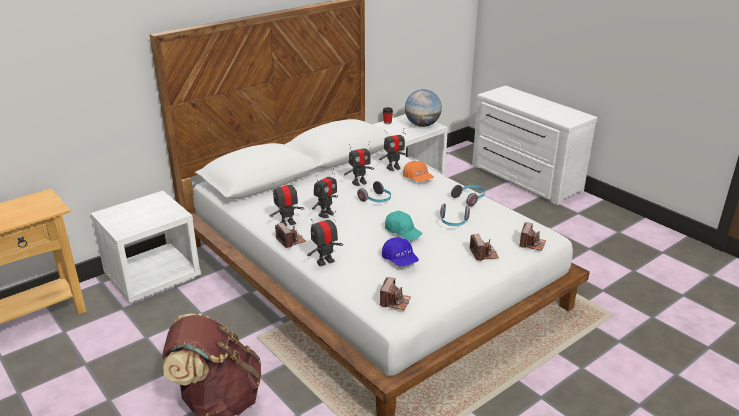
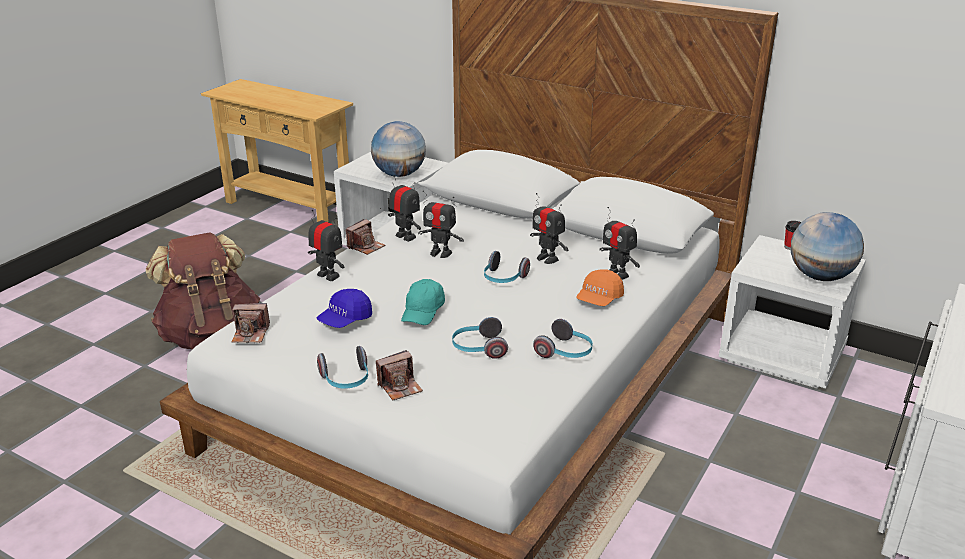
camera: 70 degrees right, 0 degrees up
(161, 213) = (399, 174): none -> globe
(468, 271) = (346, 380): none -> headphones
(531, 244) = (456, 430): camera -> none

